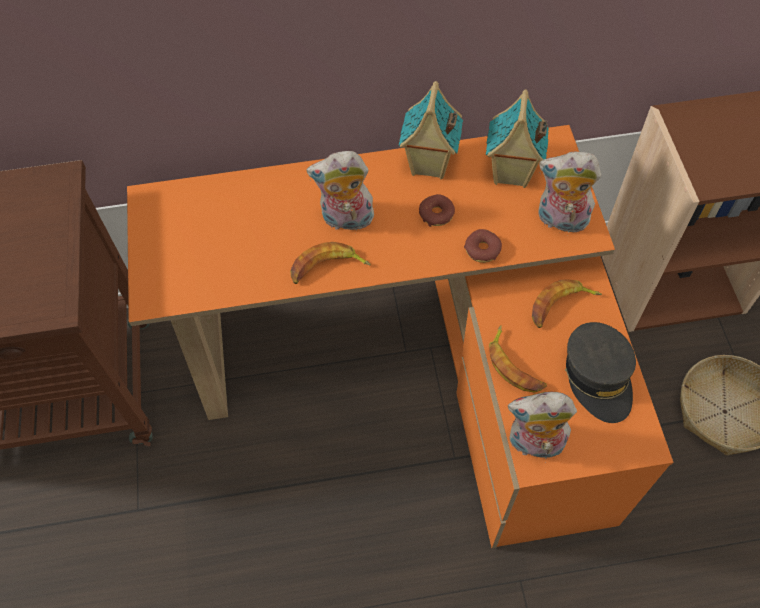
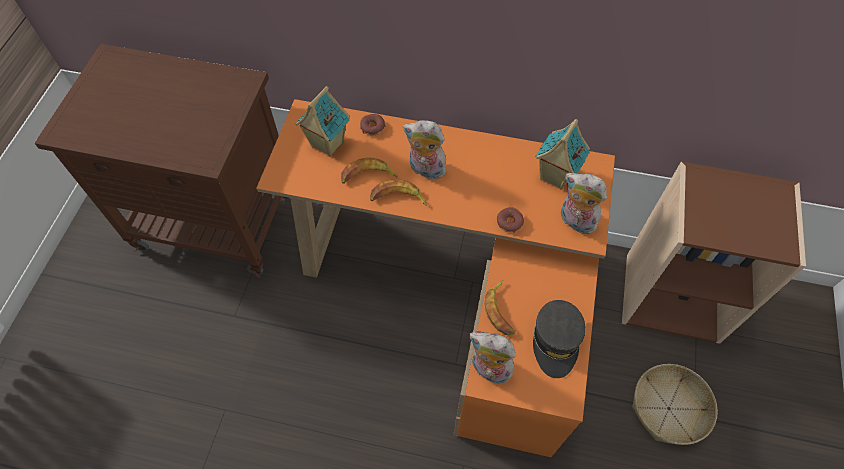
camera: 20 degrees right, 0 degrees up
(428, 166) = (499, 151): toy house -> toy house (326, 145)
(436, 214) = (489, 187): donut -> donut (372, 127)
(560, 306) = (552, 282): banana -> banana (367, 176)

